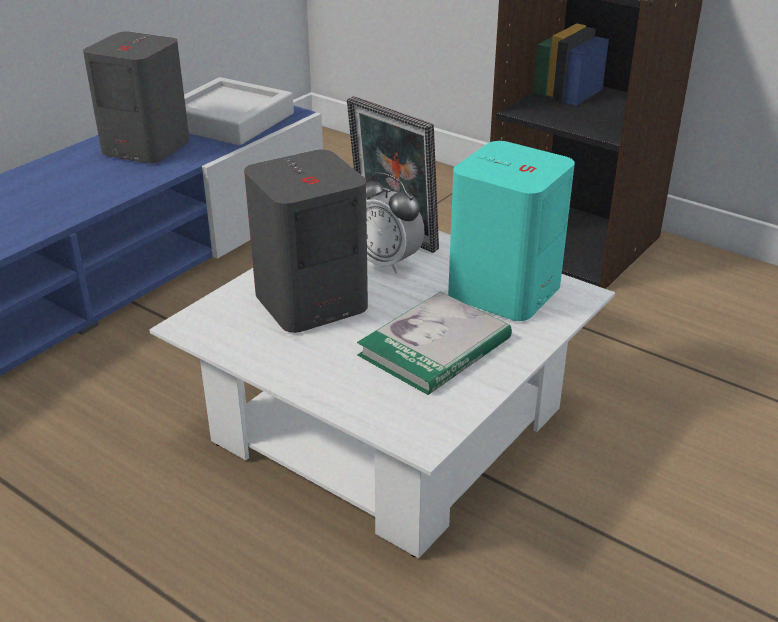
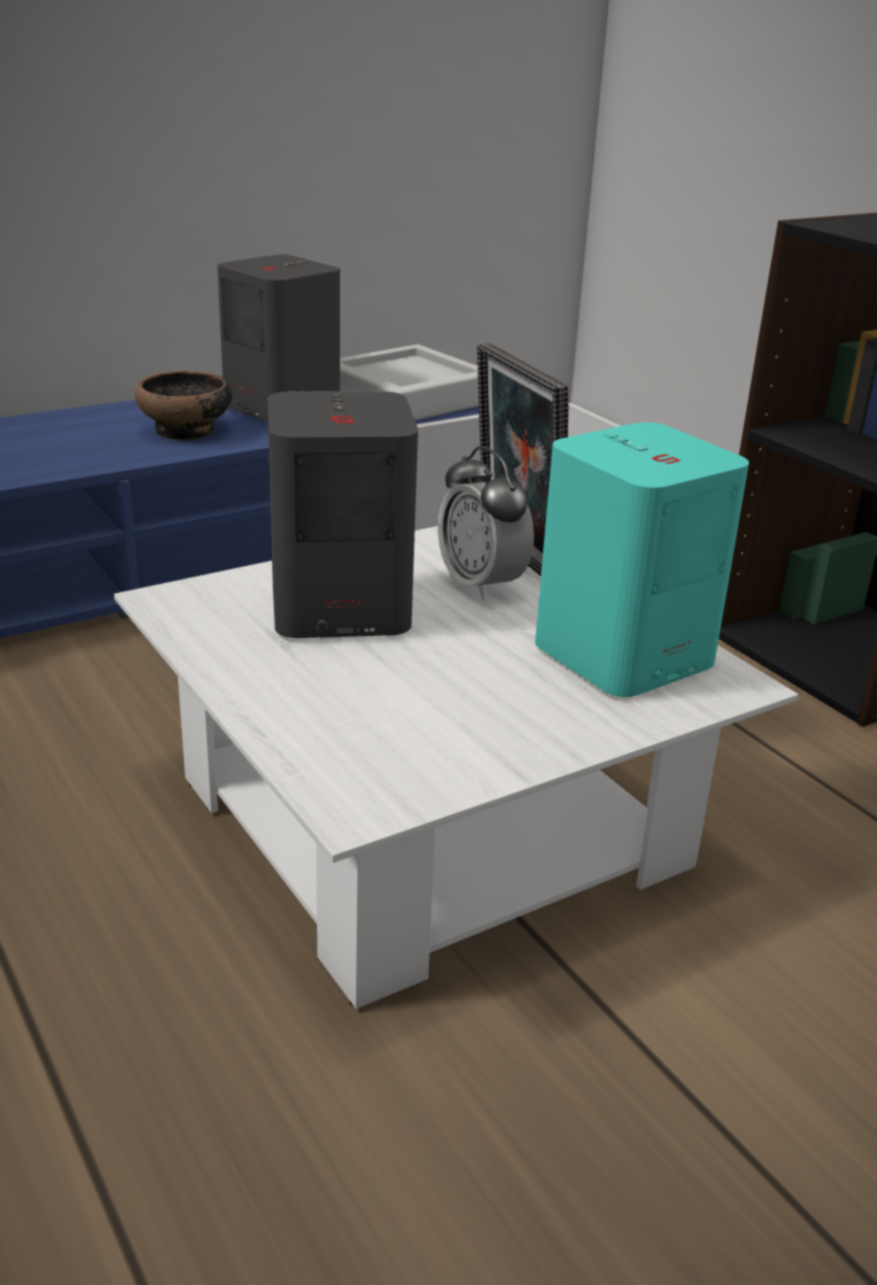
camera: 20 degrees right, 5 degrees down
(91, 182) = (186, 431): none -> bowl
(435, 347) = (466, 700): book -> none

